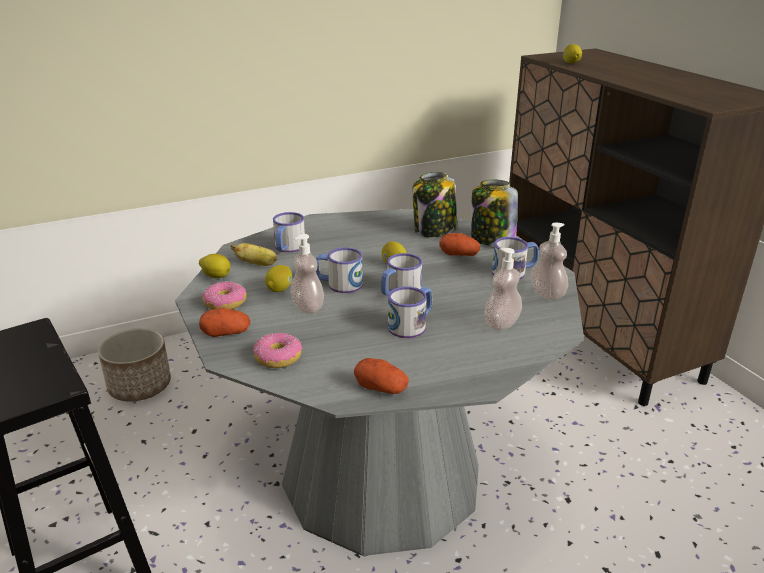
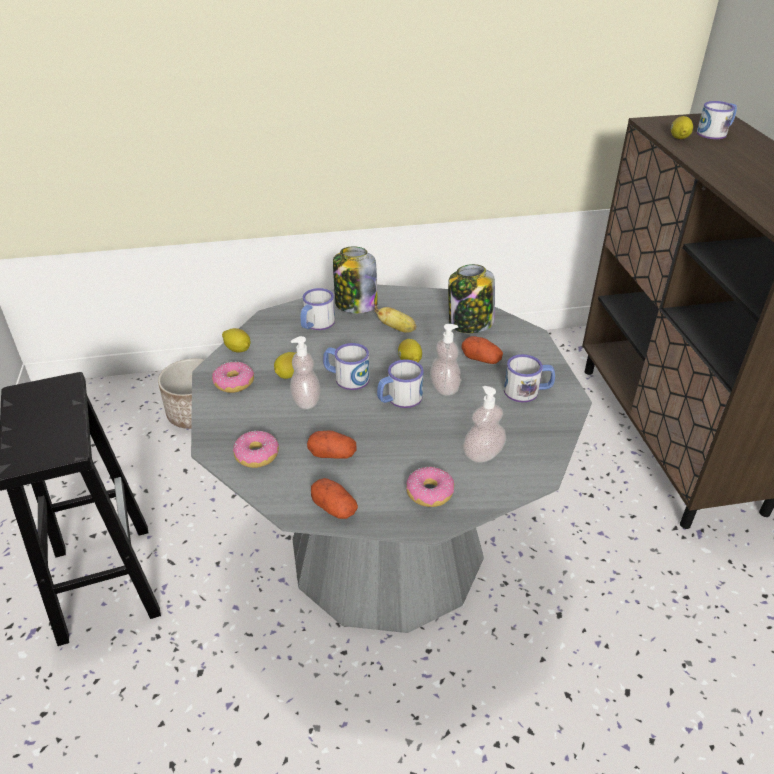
camera: 15 degrees right, 10 degrees up
(226, 333) = (222, 418): potato -> potato (332, 454)
(257, 264) = (280, 341): banana -> banana (397, 329)
(411, 325) = (394, 439): mug -> mug (715, 133)
(468, 361) = (429, 493): none -> donut
(491, 239) = (524, 344): jar -> jar (355, 304)
(547, 294) = (547, 425): soap dispenser -> soap dispenser (444, 388)

